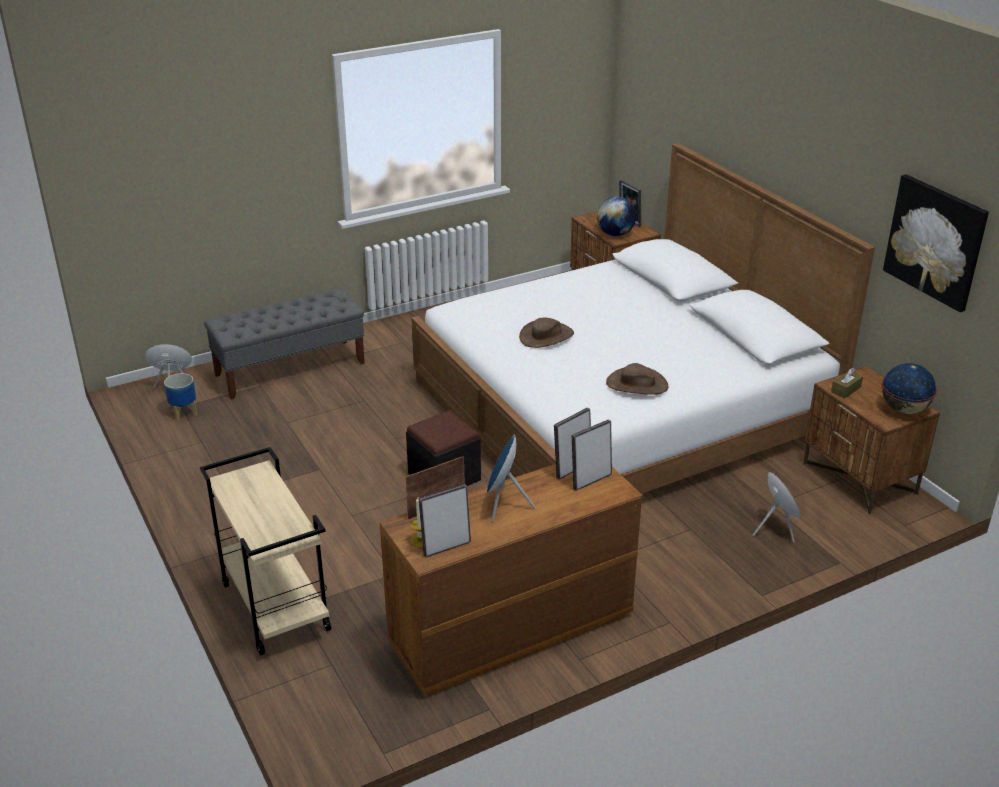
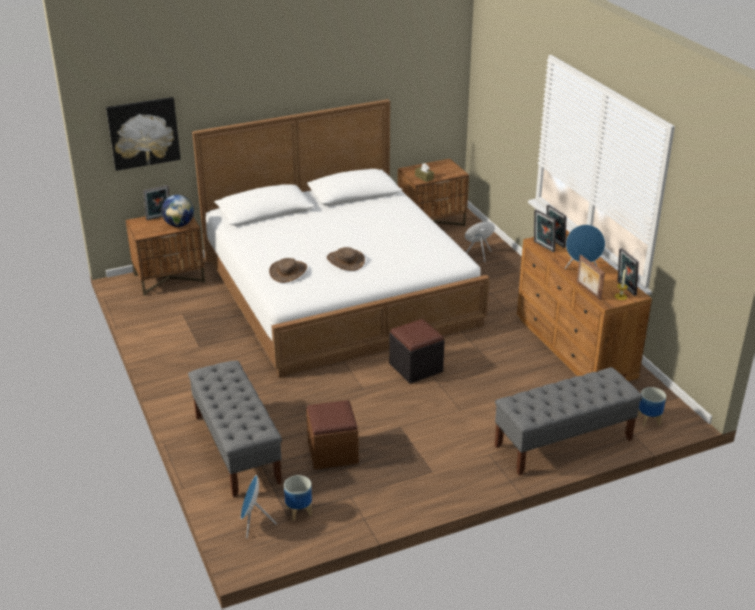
camera: 85 degrees left, 0 degrees up
(274, 606) = (563, 443): beige cart -> grey bench
(276, 426) = (332, 452): none -> brown ottoman
(319, 703) = (648, 420): none -> planter
(637, 384) = (416, 234): brown hat -> brown hat (288, 271)
(904, 409) = (446, 166): globe -> none
(935, 241) = (421, 74): picture -> picture (143, 133)

